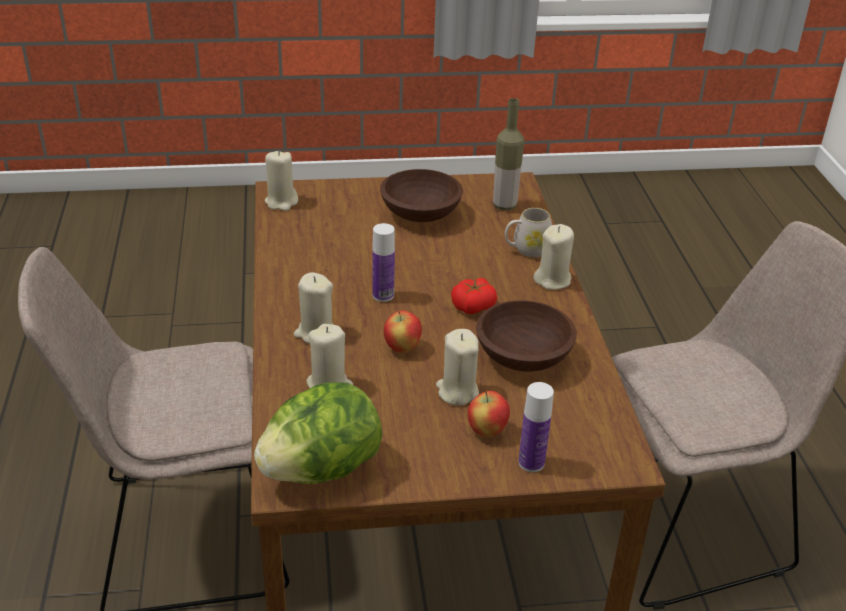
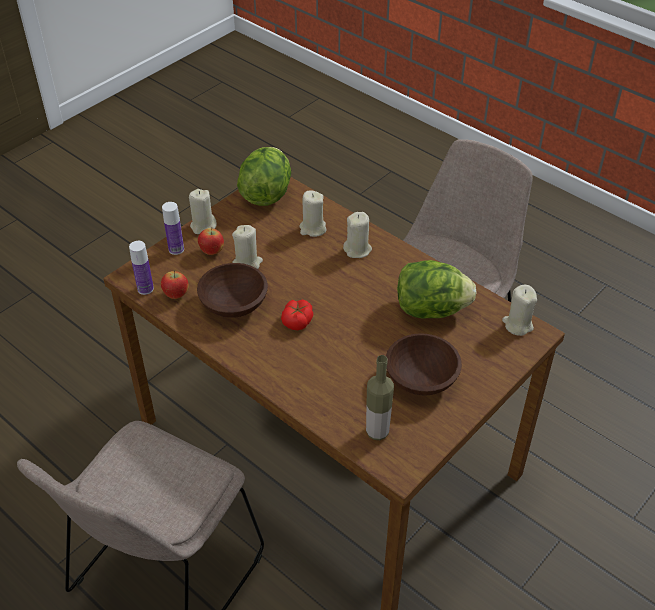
camera: 140 degrees right, 10 degrees up
(333, 248) = (431, 309): none -> lettuce
(383, 295) = (356, 295): bottle -> bottle (145, 289)
(402, 348) = (303, 269): apple -> apple (176, 295)
(527, 250) = (314, 393): white mug -> none
(552, 280) = (271, 376): beige candle -> beige candle (203, 226)

